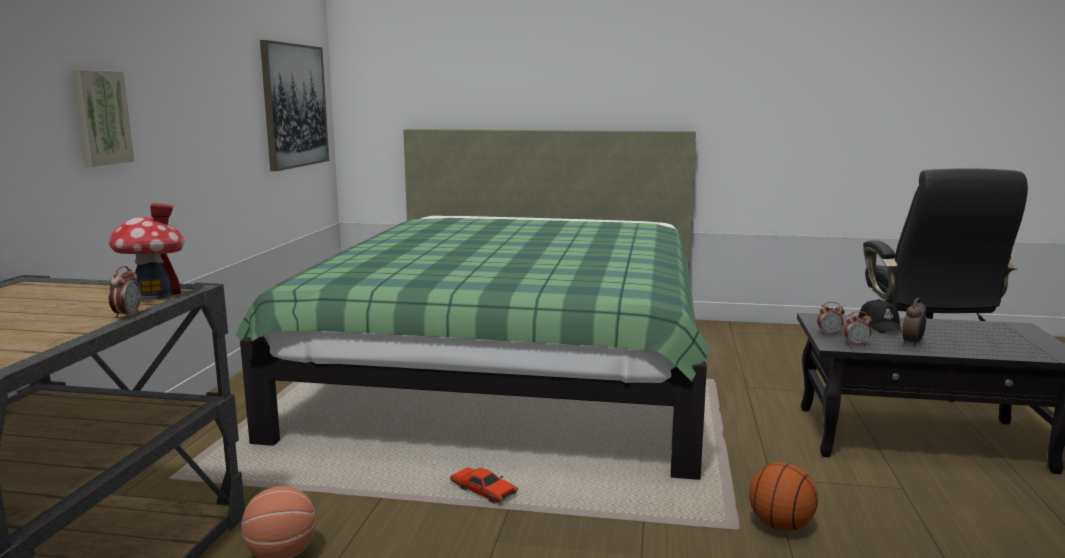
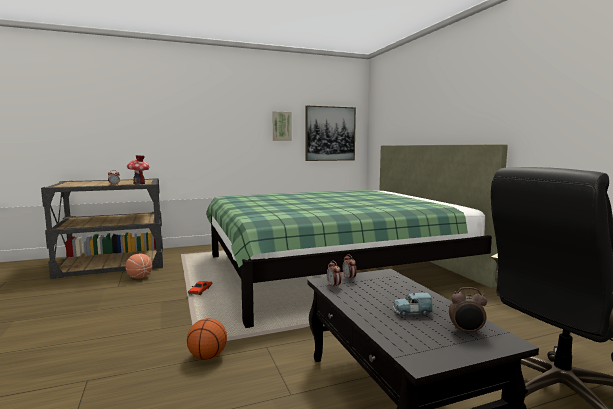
camera: 60 degrees right, 5 degrees down
(100, 117) = (203, 134): picture -> picture (281, 126)
(880, 325) = (398, 290): black cap -> none
(912, 343) = (364, 301): alarm clock -> alarm clock (466, 332)
(951, 335) = (411, 312): none -> blue toy car

